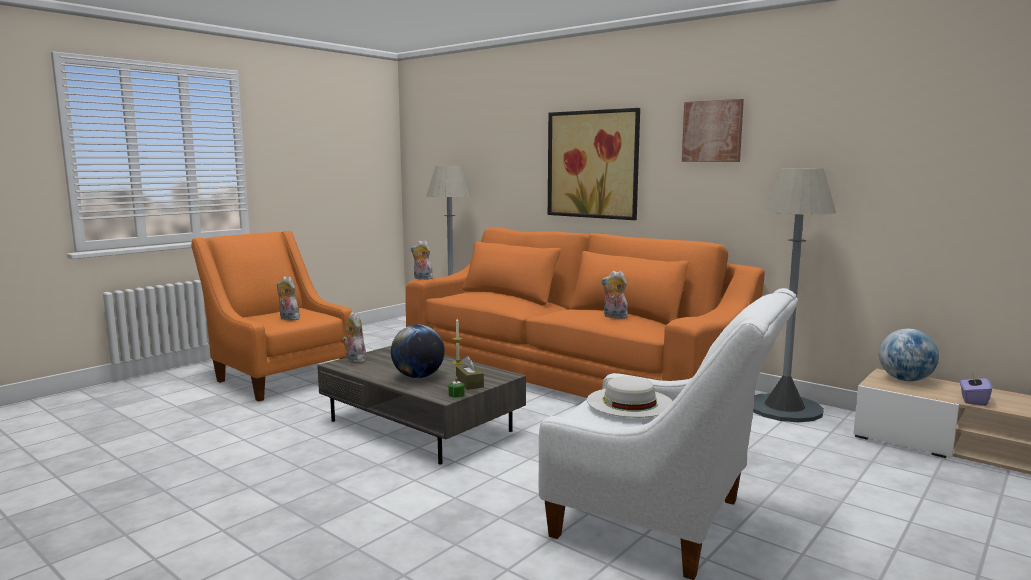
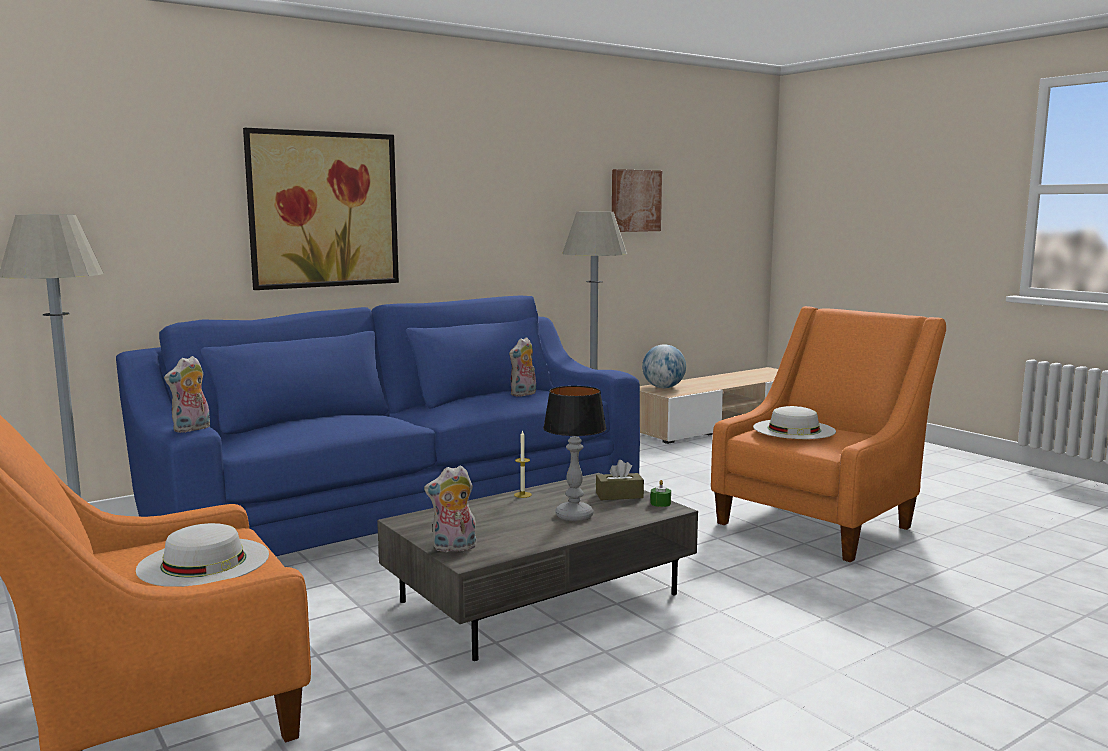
camera: 75 degrees left, 0 degrees up
(288, 319) = (204, 562): plush toy -> white hat
(418, 377) = (575, 516): globe -> table lamp
(568, 373) = (402, 502): orange sofa -> blue sofa
(663, 522) = (821, 522): white armchair -> orange armchair
(712, 131) = (478, 170): picture -> picture (635, 201)
(973, 400) = (715, 385): purple tissue box -> none

